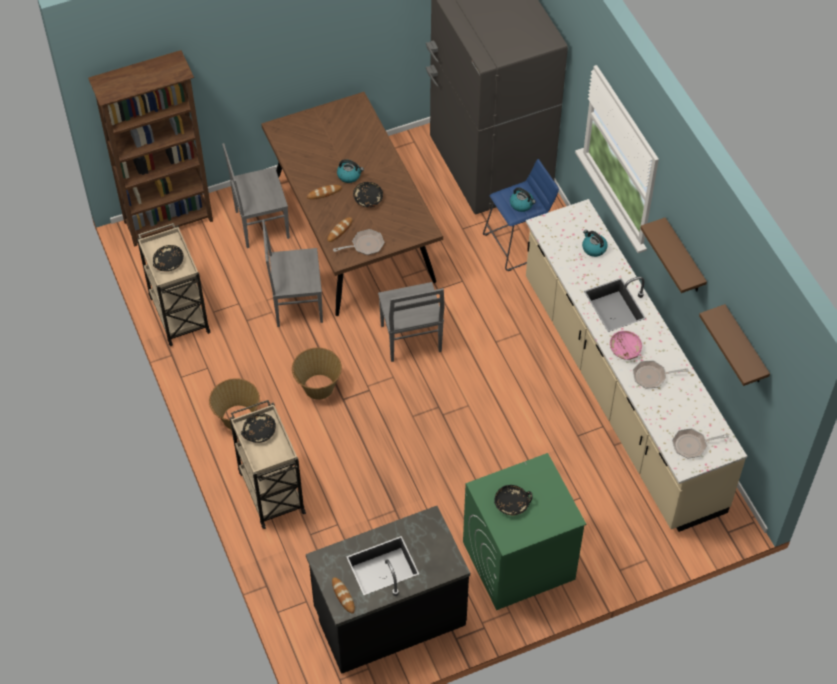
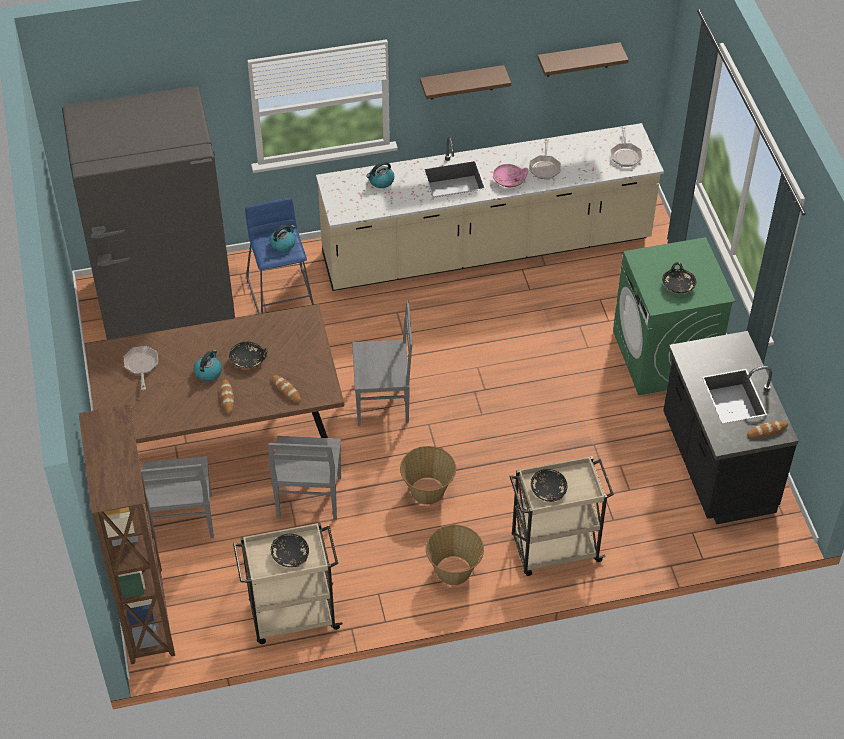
camera: 80 degrees left, 5 degrees down
(365, 245) = (313, 370): frying pan -> frying pan (141, 365)

